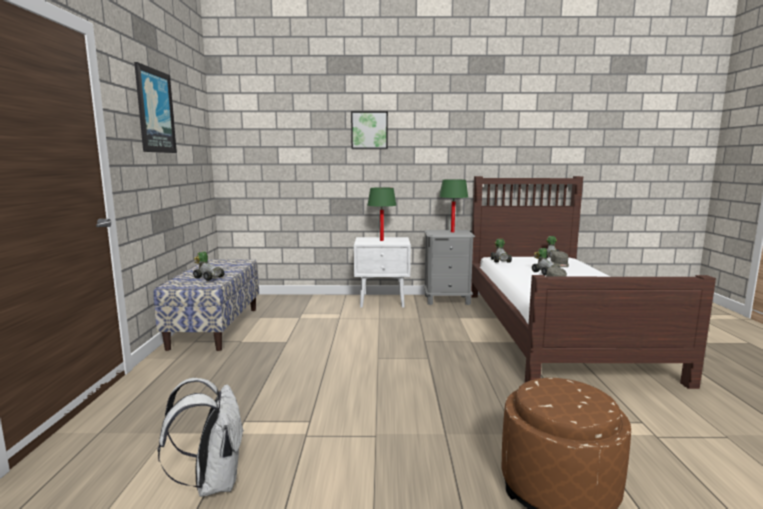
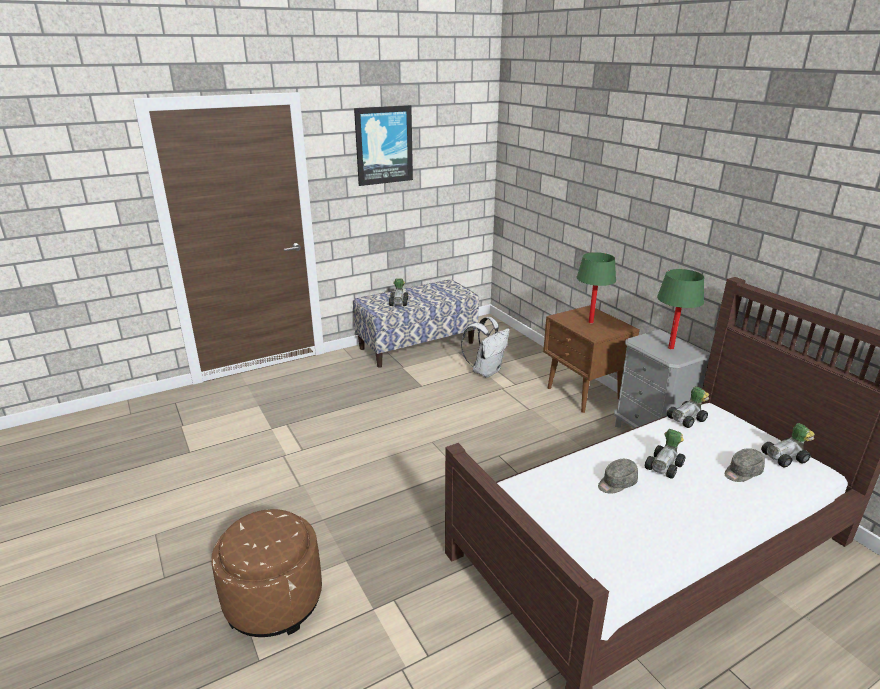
camera: 60 degrees right, 15 degrees up
(213, 482) = (219, 444): white backpack -> white backpack (486, 371)
(369, 130) = (622, 172): picture -> none
(383, 301) = (584, 394): white nightstand -> brown nightstand

